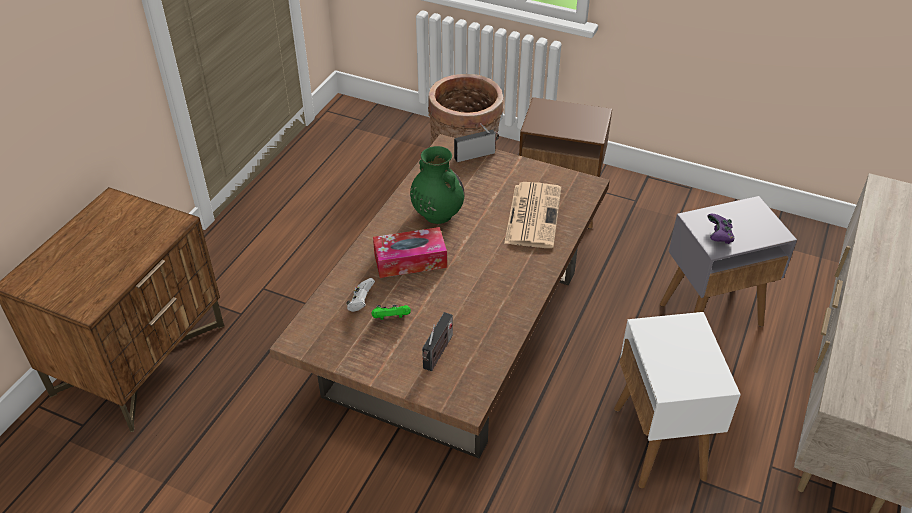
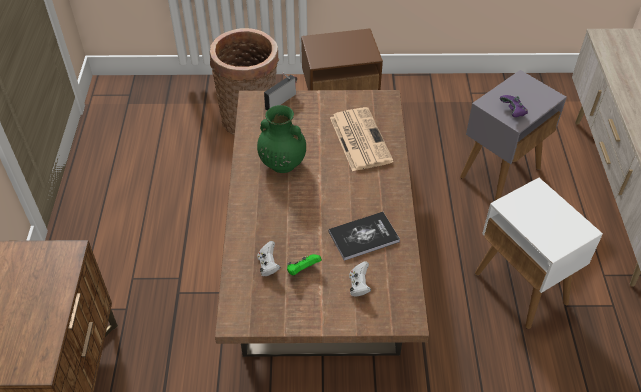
camera: 25 degrees left, 5 degrees up
(410, 260) = (285, 212): tissue box -> none
(437, 353) = (359, 286): radio -> white game controller
(474, 309) = (363, 236): none -> book

